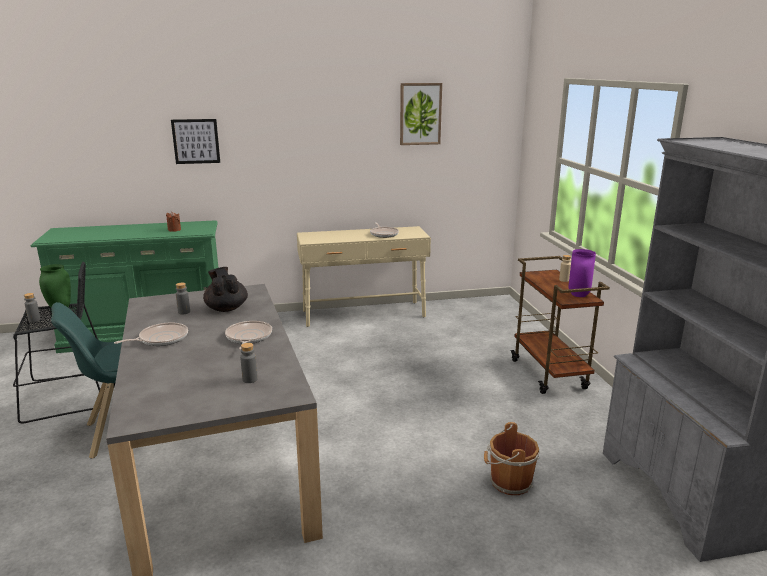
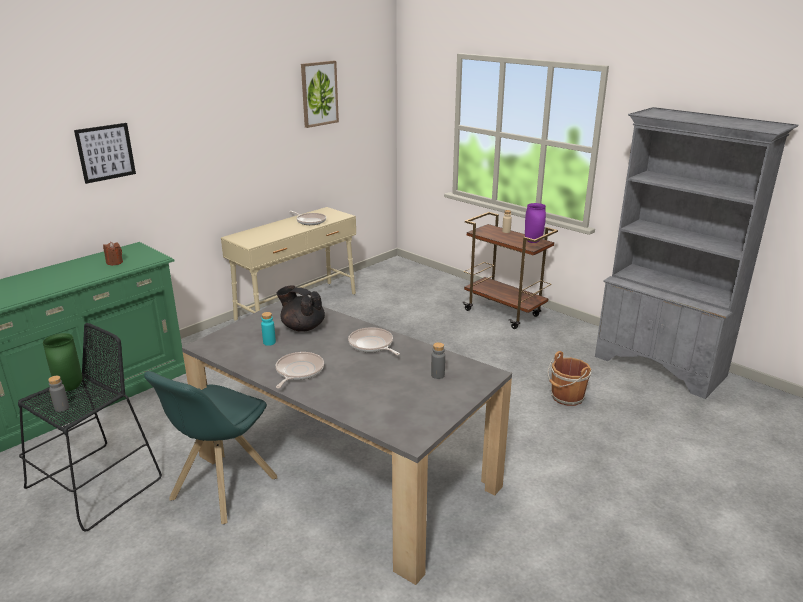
camera: 35 degrees left, 5 degrees up
(184, 312) = (269, 342): grey bottle -> turquoise bottle

